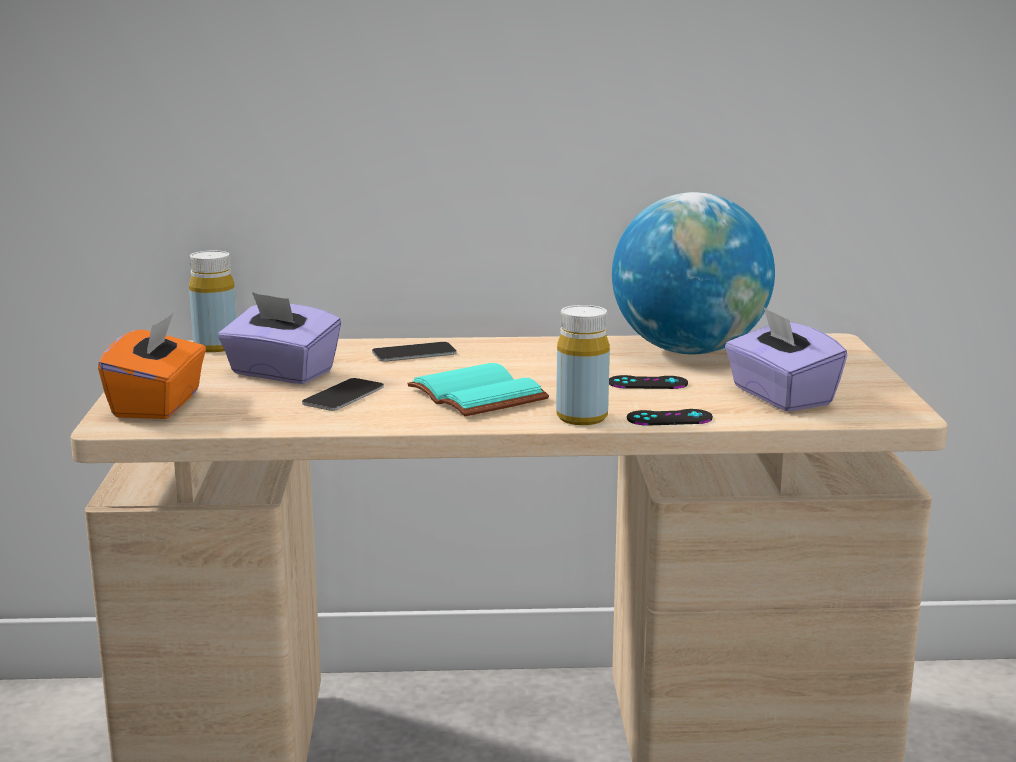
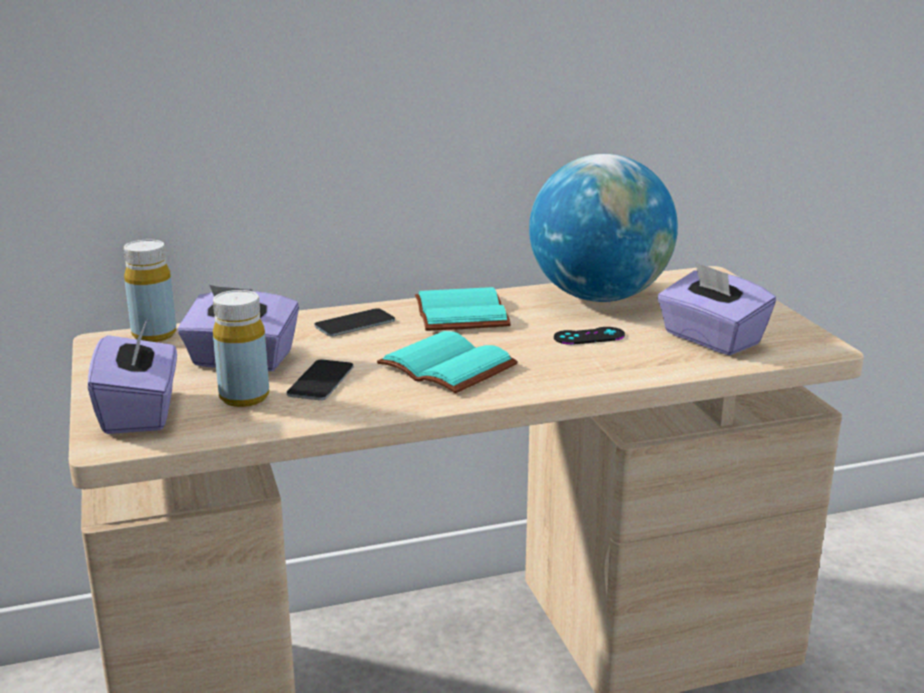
camera: 15 degrees left, 5 degrees up
(158, 404) = (140, 412): orange tissue box -> purple tissue box
(526, 353) = (458, 313): none -> turquoise book
(582, 417) = (559, 382): yellow bottle -> yellow bottle (244, 397)
(669, 418) = (635, 374): black game controller -> none

